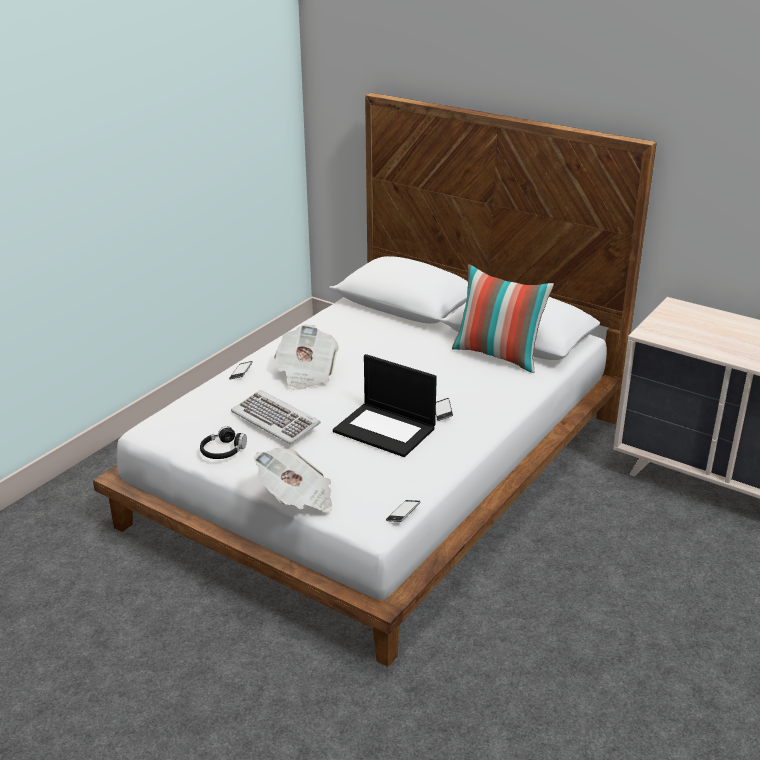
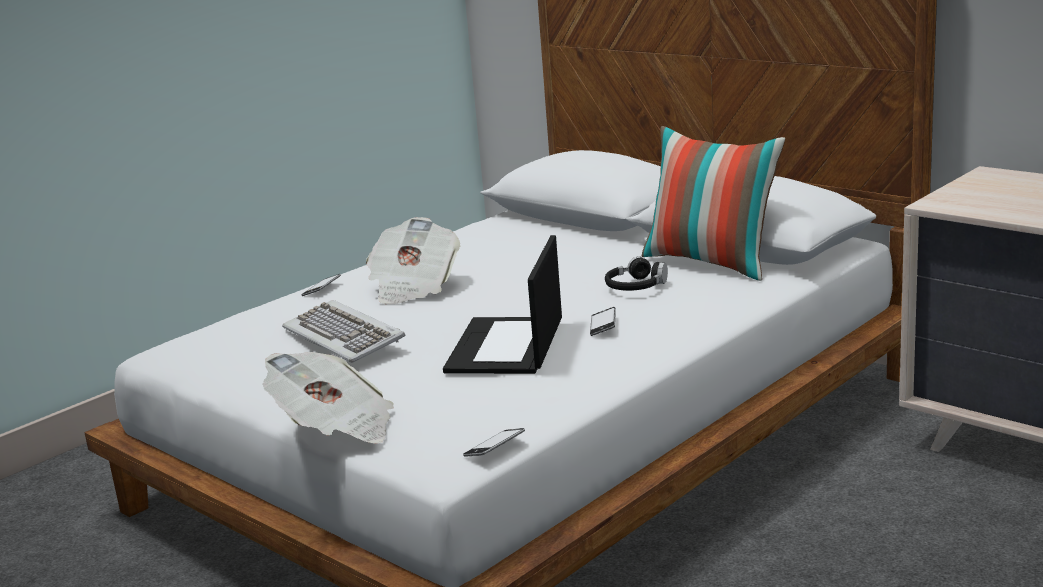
camera: 10 degrees right, 10 degrees down
(223, 451) = (252, 373): black headphones -> black headphones (636, 286)
(386, 430) = (506, 347): laptop -> laptop turned 60 degrees clockwise

